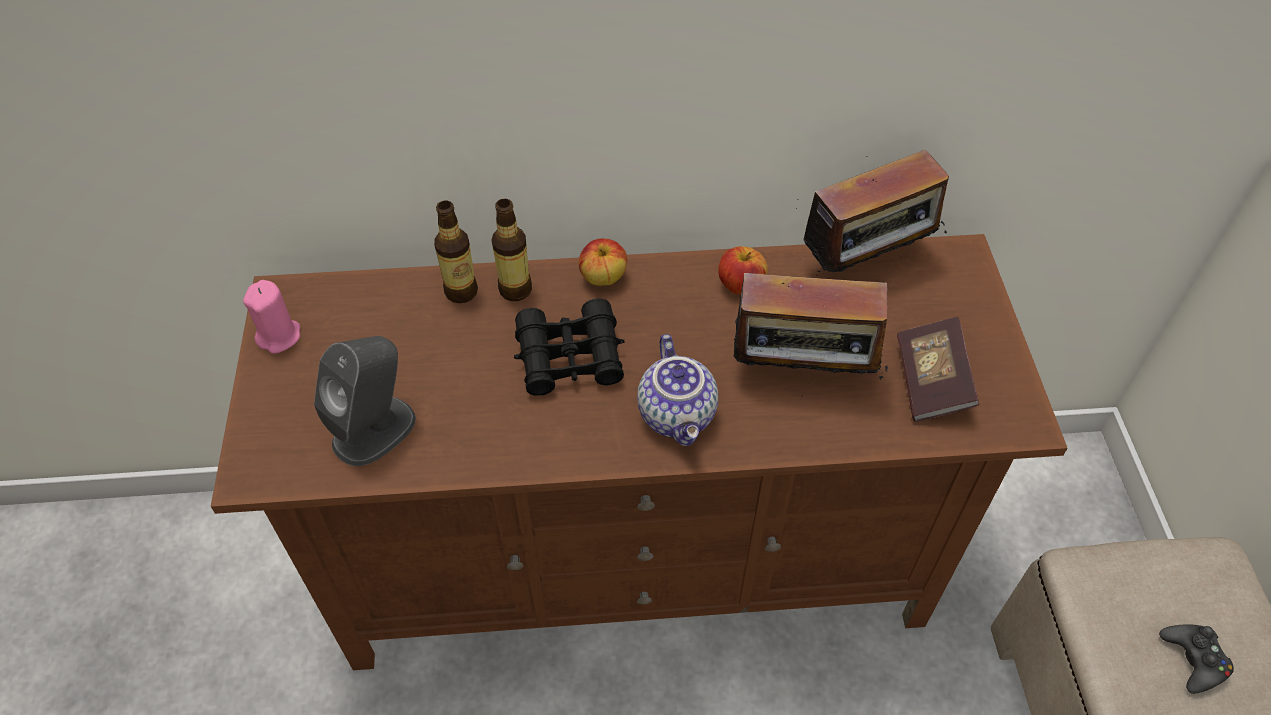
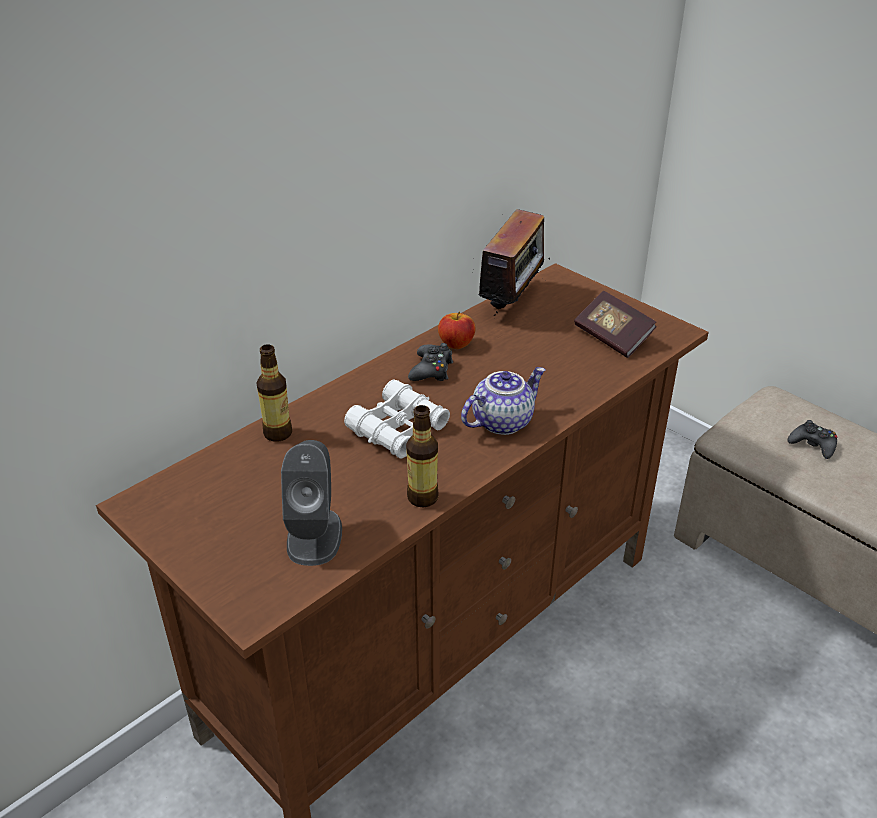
camera: 40 degrees left, 15 degrees down
(279, 336) = (167, 526): pink candle -> none
(515, 290) = (315, 414): bottle -> bottle (422, 497)
(570, 357) = (398, 429): black binoculars -> white binoculars
(603, 277) = (366, 380): apple -> none
(679, 303) = (431, 370): none -> black game controller
(679, 415) = (501, 421): teapot -> teapot turned 75 degrees counterclockwise
(802, 374) = (543, 367): radio -> none

